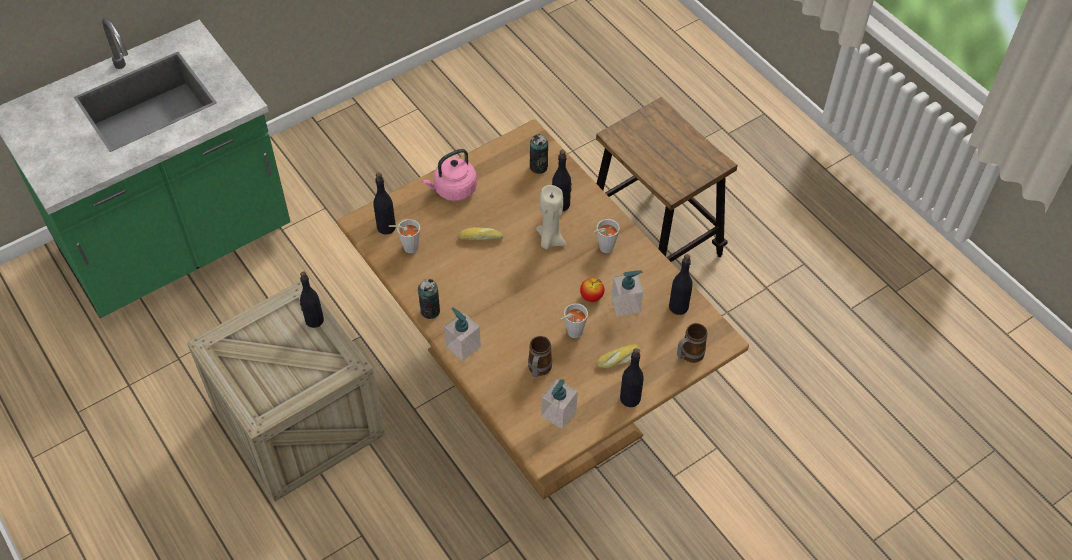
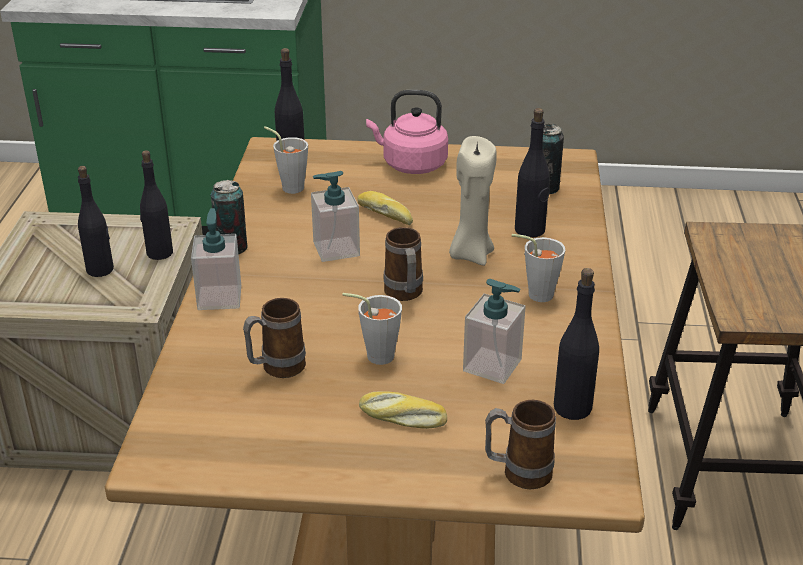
camera: 40 degrees right, 20 degrees down
(547, 288) = (404, 295): none -> mug
(558, 414) = (235, 430): soap dispenser -> soap dispenser (336, 249)
(591, 297) = (453, 333): apple -> none
(630, 398) = (360, 472): black bottle -> black bottle (100, 269)

